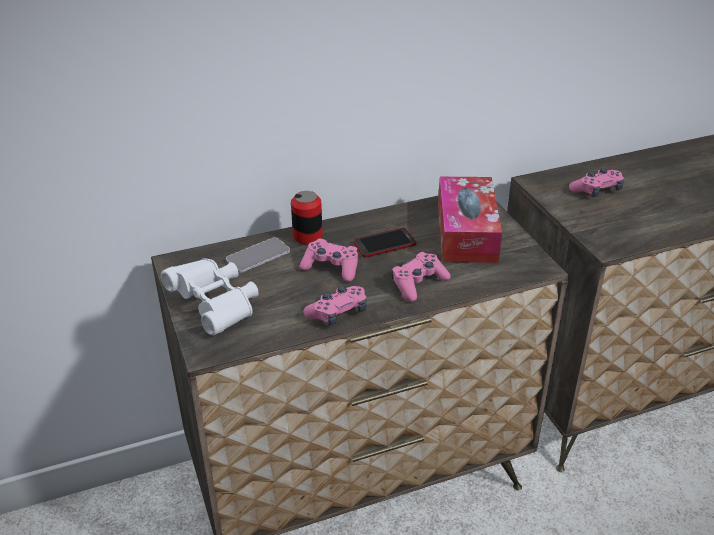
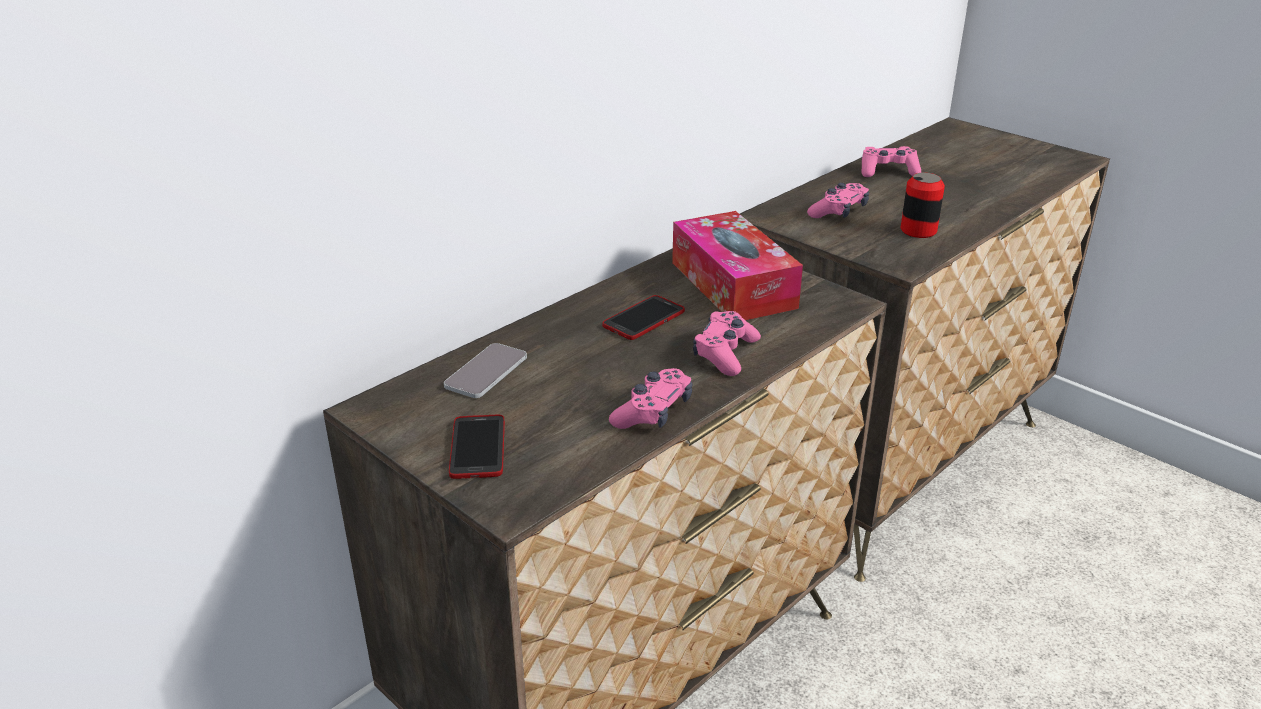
camera: 25 degrees left, 5 degrees down
(216, 306) = (478, 448): white binoculars -> phone
(307, 236) = (535, 333): can -> can (918, 231)
(331, 267) = (598, 362): pink game controller -> pink game controller (888, 171)

